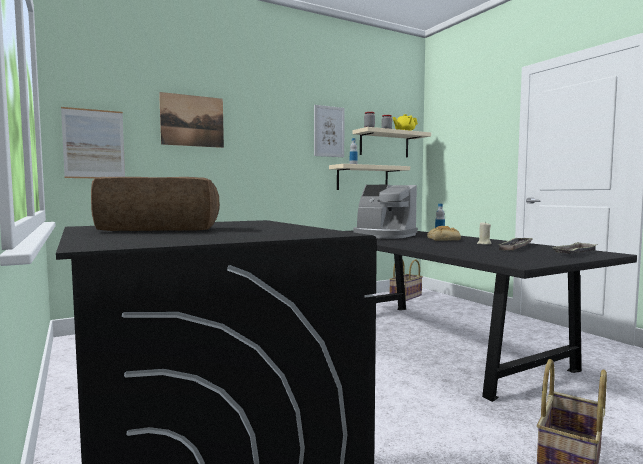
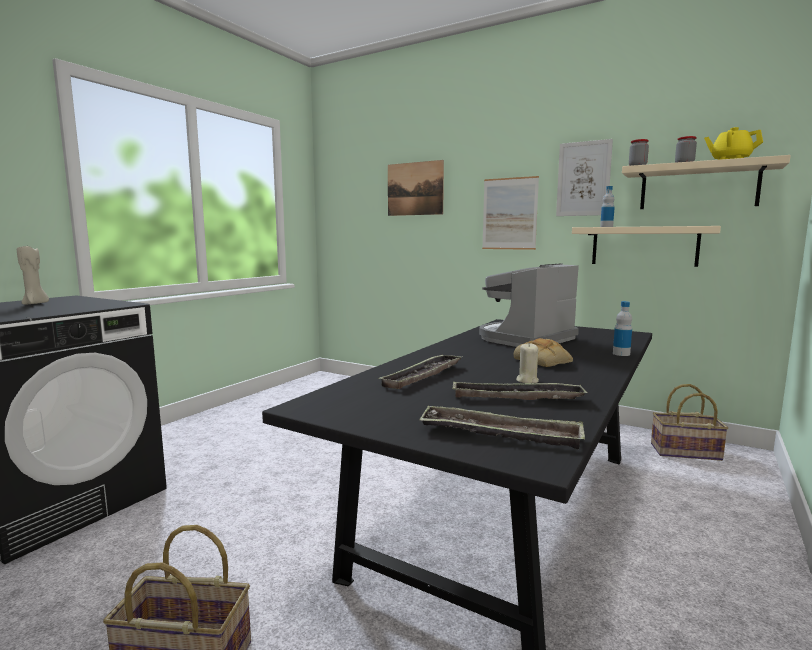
camera: 60 degrees right, 5 degrees up
(94, 144) = (343, 219): picture -> picture (509, 214)
(160, 229) = (35, 304): bread -> beige candle
(383, 236) = (525, 339): coffee machine -> coffee machine turned 45 degrees clockwise
(460, 250) = (423, 376): none -> tray

